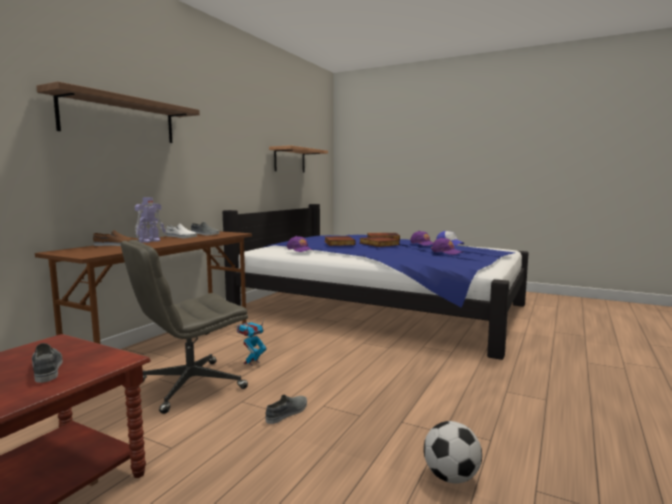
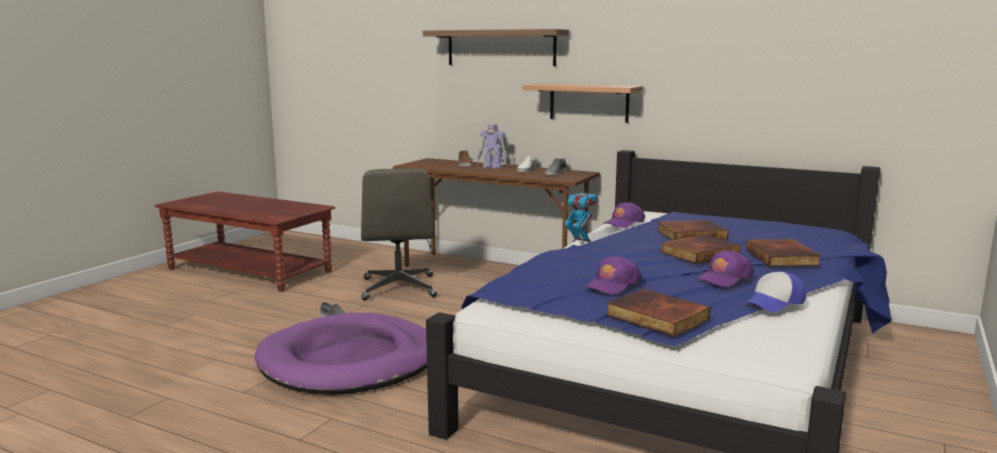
camera: 90 degrees right, 5 degrees up
(47, 368) = (272, 211): grey shoe -> none
(190, 386) = (399, 288): grey office chair -> grey office chair turned 150 degrees counterclockwise
(252, 362) = (445, 303): toy robot -> toy robot (580, 241)
(289, 160) = (806, 79): shelf -> shelf (589, 102)
(400, 394) = (350, 361): none -> purple dog bed
(451, 477) = (209, 370): football -> none
(489, 250) = (655, 317): none -> book

